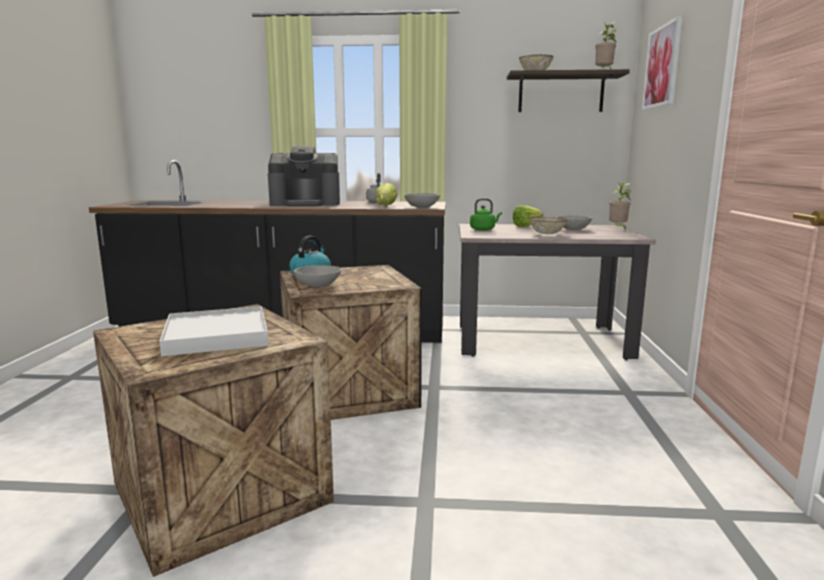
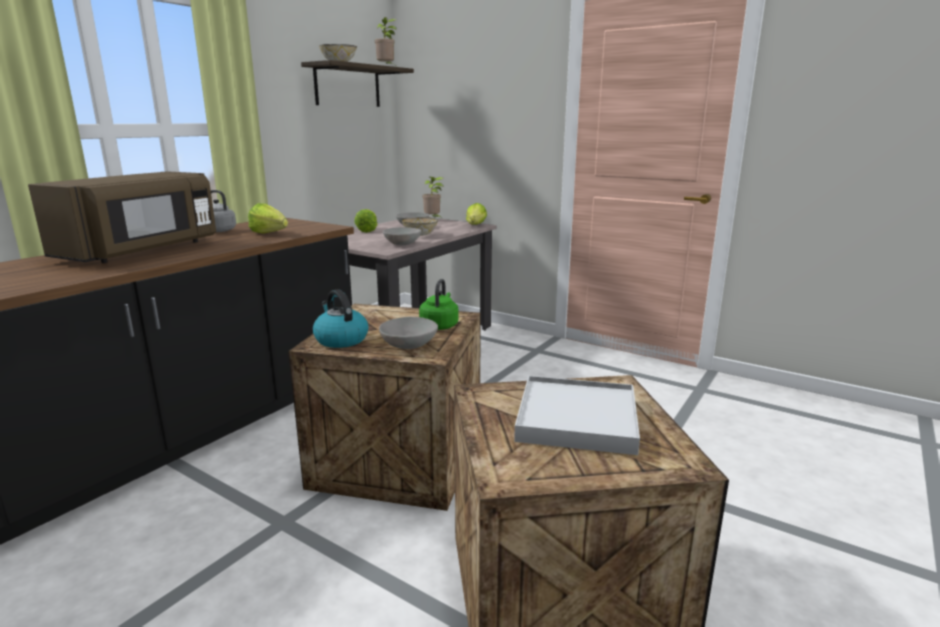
camera: 60 degrees left, 5 degrees up
(306, 203) = (142, 251): coffee machine -> brown microwave
(422, 207) = (316, 228): grey bowl -> grey bowl (402, 244)
(483, 229) = (357, 242): green kettle -> green kettle (439, 325)
(626, 237) = (474, 226): none -> lettuce
(662, 66) = (455, 72): picture -> none

